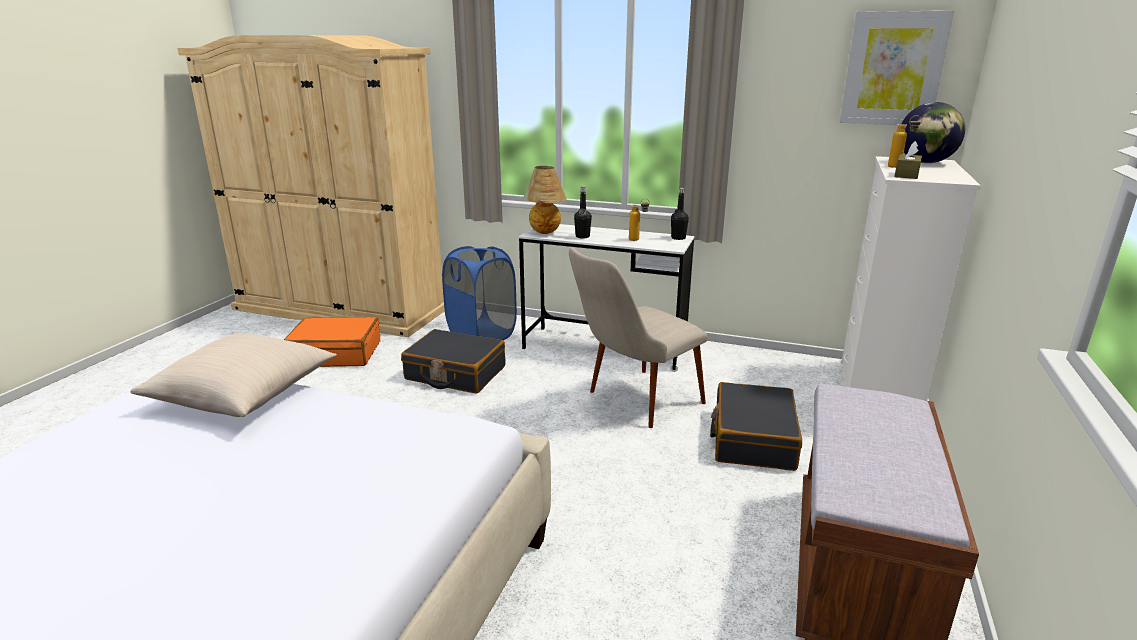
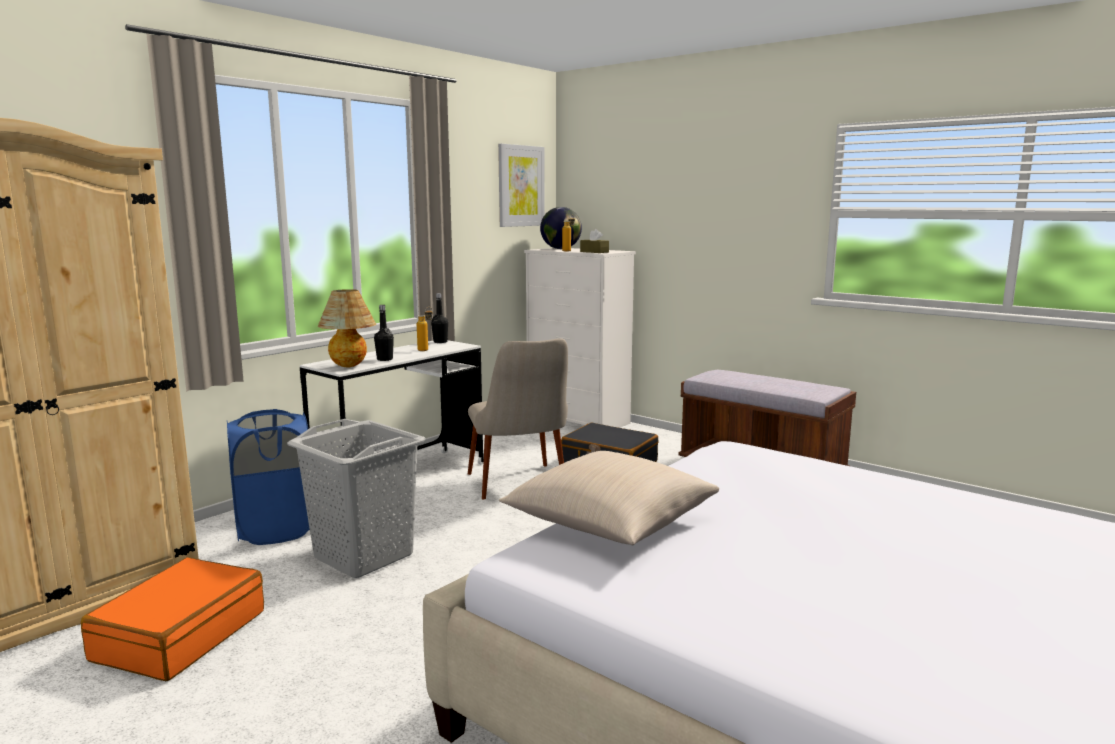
camera: 70 degrees left, 10 degrees down
(455, 373) = (364, 555): black suitcase -> grey laundry basket

